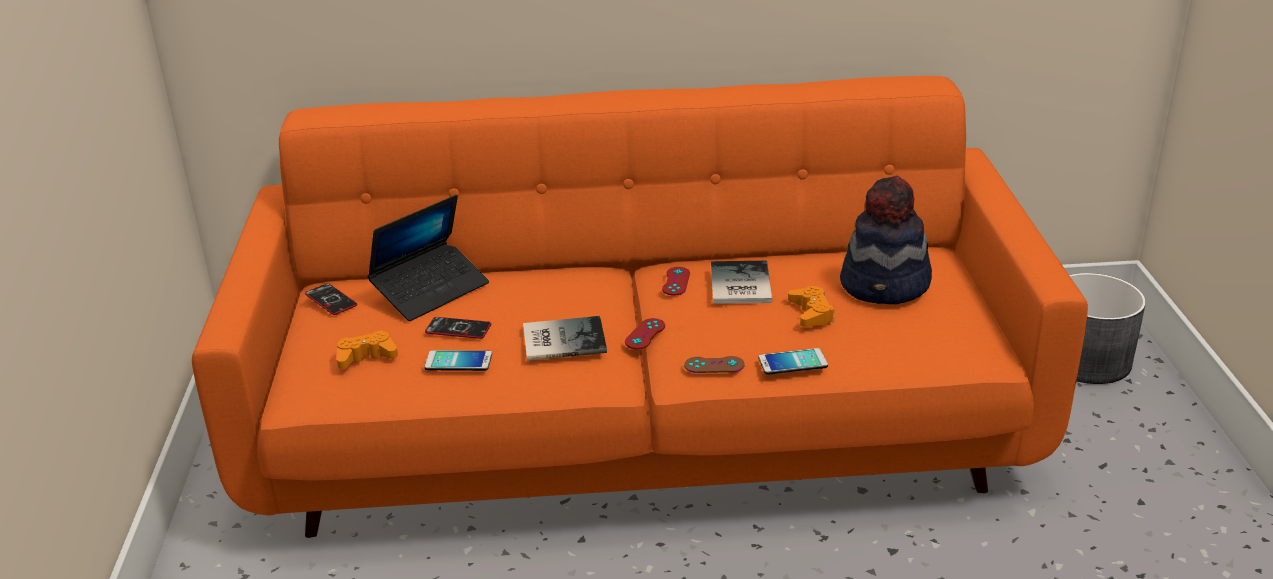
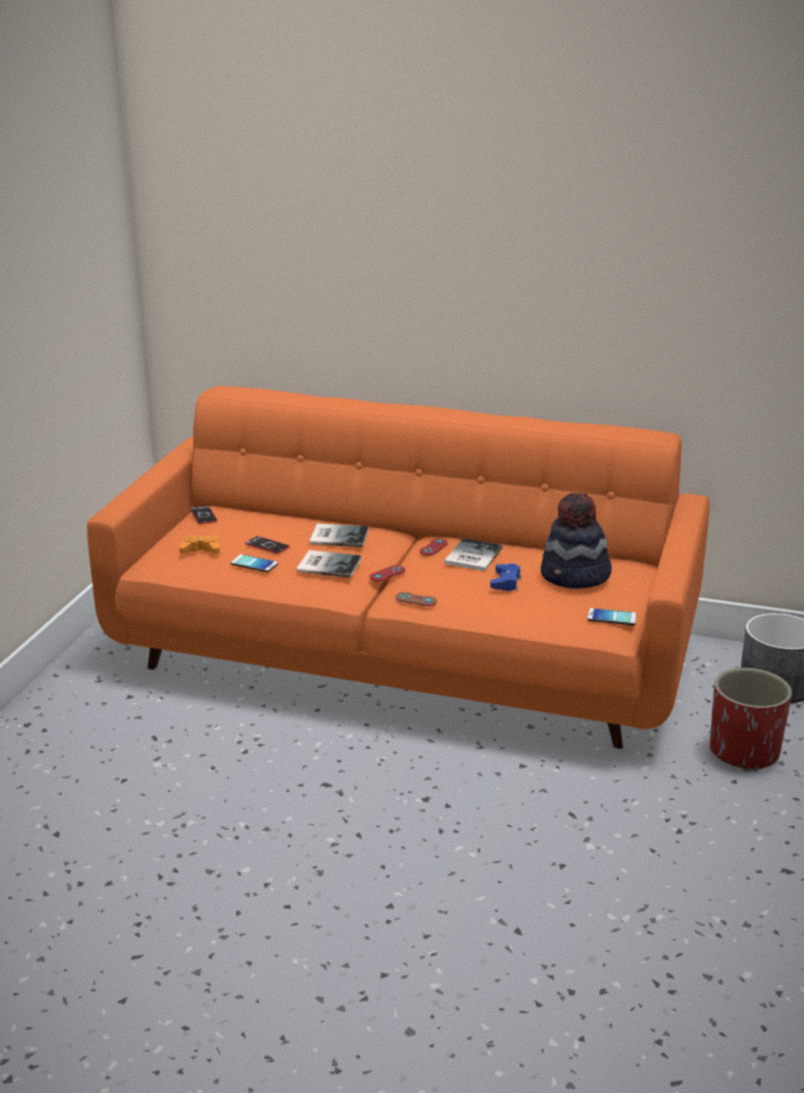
camera: 20 degrees right, 5 degrees down
(431, 290) = (267, 521): laptop -> none
(543, 292) = (338, 536): none -> book
(793, 362) = (469, 608): phone -> phone (611, 617)
(811, 313) = (506, 582): orange game controller -> blue game controller
(1121, 459) = (743, 752): none -> red planter

